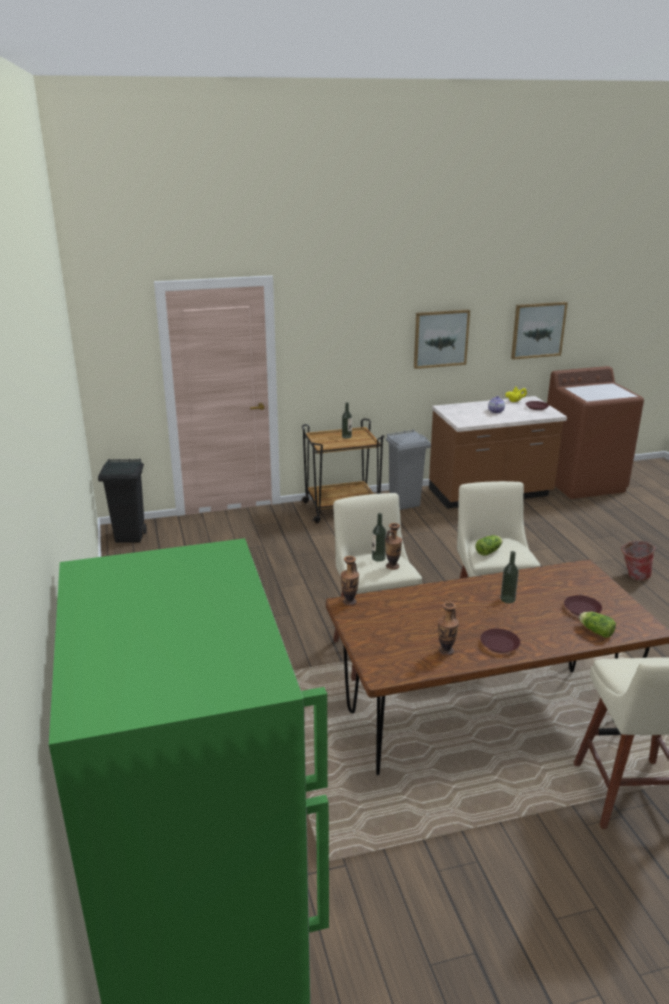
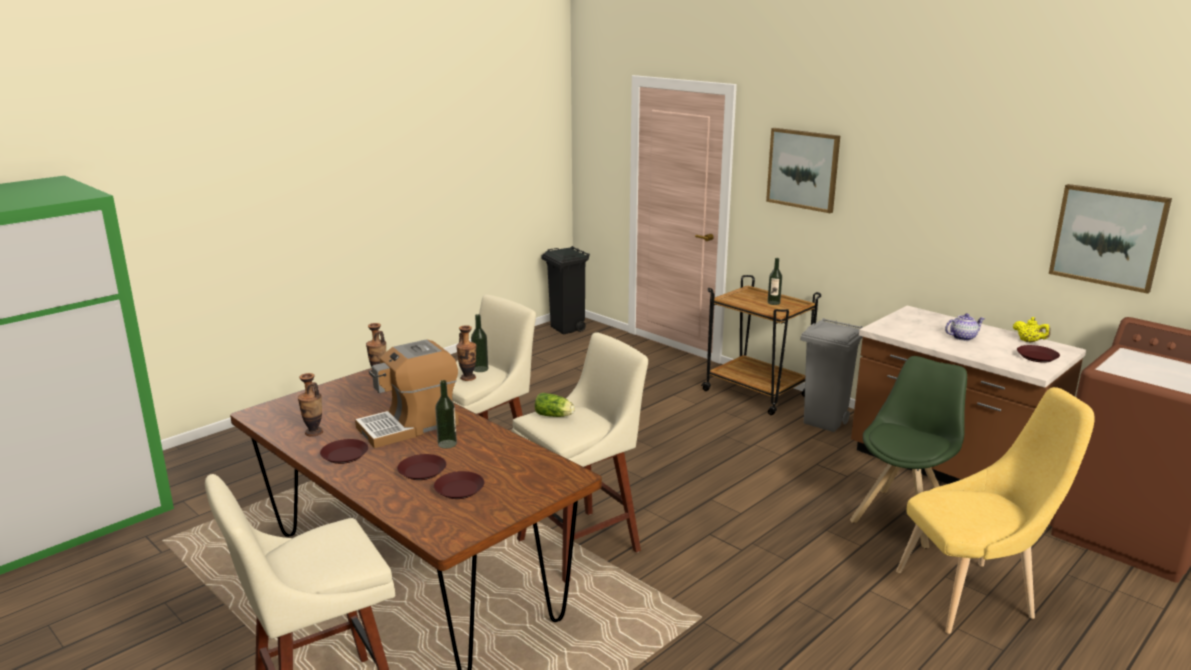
camera: 60 degrees right, 5 degrees down
(440, 338) = (934, 210): picture -> picture (803, 169)
(465, 607) = (410, 426): none -> coffee machine
(529, 526) = (902, 517): none -> green chair
(546, 617) = (421, 471): none -> brown plate
(595, 631) = (412, 504): lettuce -> none
(611, 538) = (973, 595): none -> yellow chair
(633, 576) = (878, 636): bucket -> none

